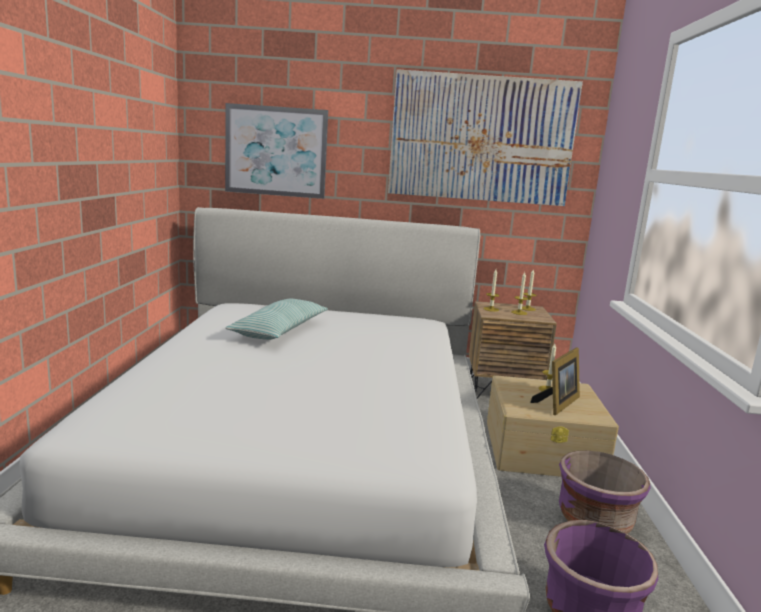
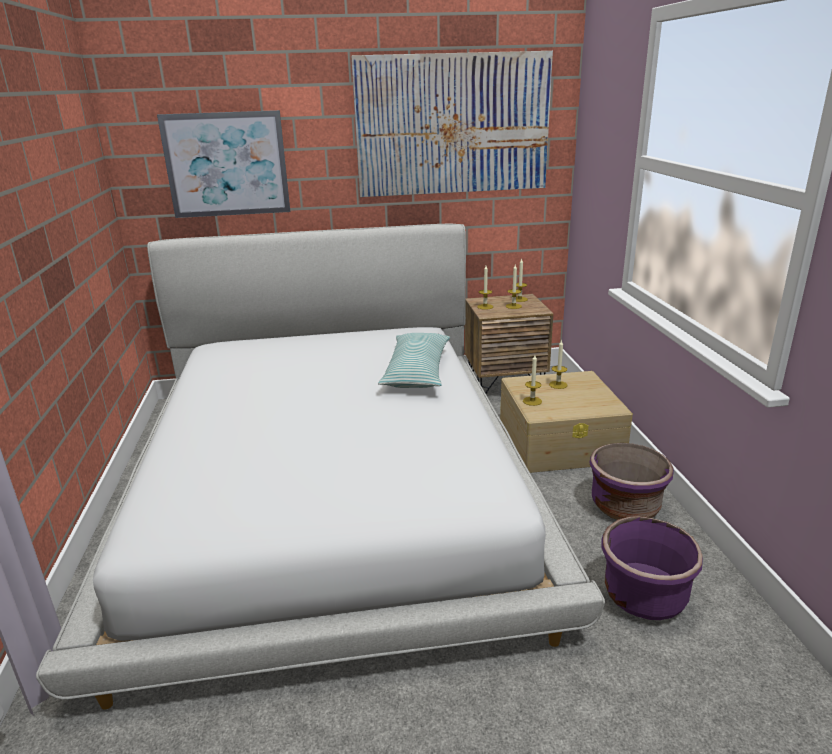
camera: 10 degrees left, 10 degrees up
(279, 330) = (284, 373): pillow -> pillow (417, 371)
(515, 398) = (532, 401): none -> candle
(558, 404) = (572, 399): picture frame -> none

